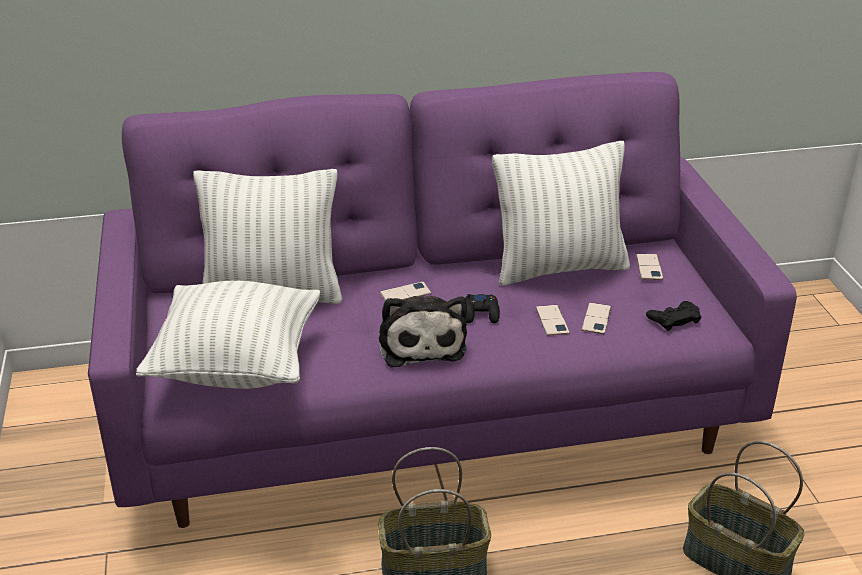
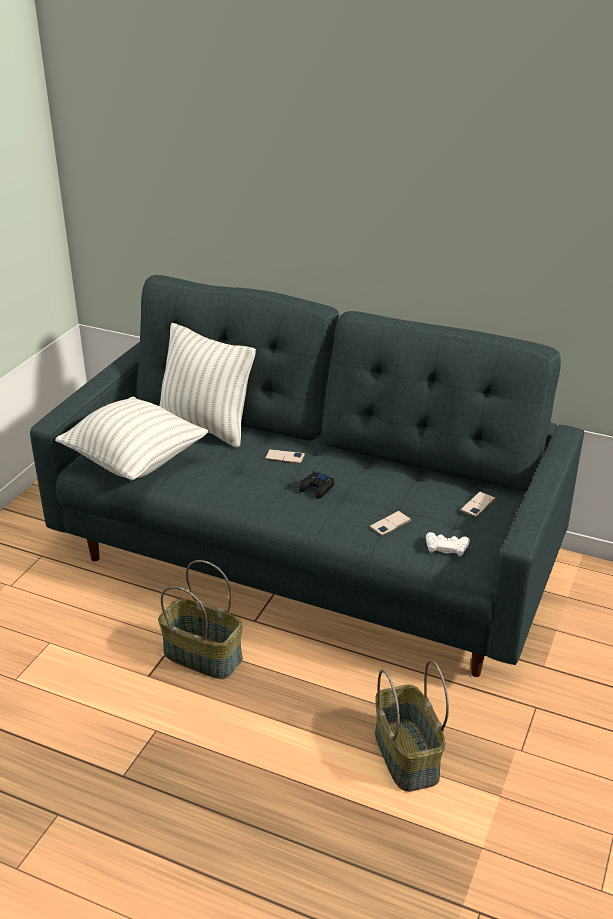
camera: 35 degrees right, 0 degrees up
(421, 342) = (256, 491): plush toy -> none
(432, 413) = (307, 560): purple sofa -> grey sofa
(552, 320) = (358, 512): phone -> none
(559, 268) = (411, 480): white pillow -> none
(674, 319) = (446, 547): black game controller -> white game controller

